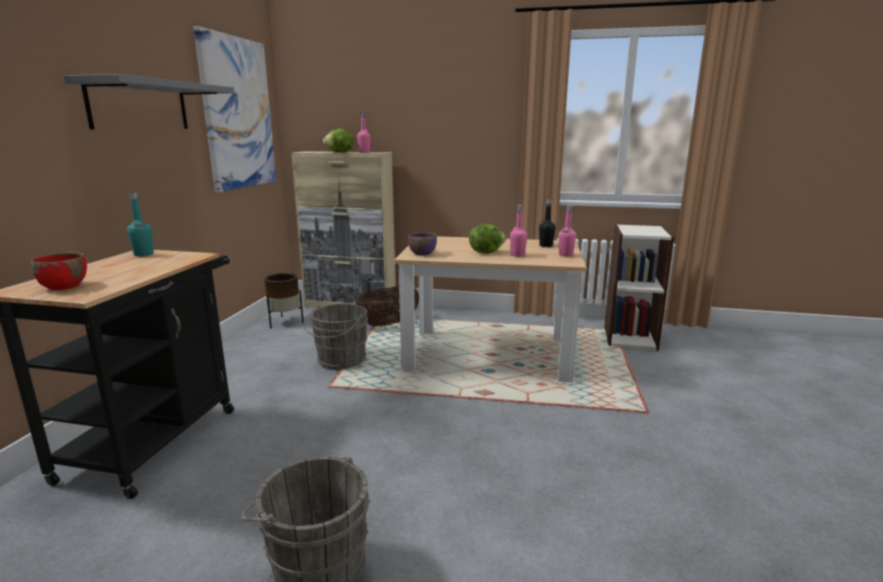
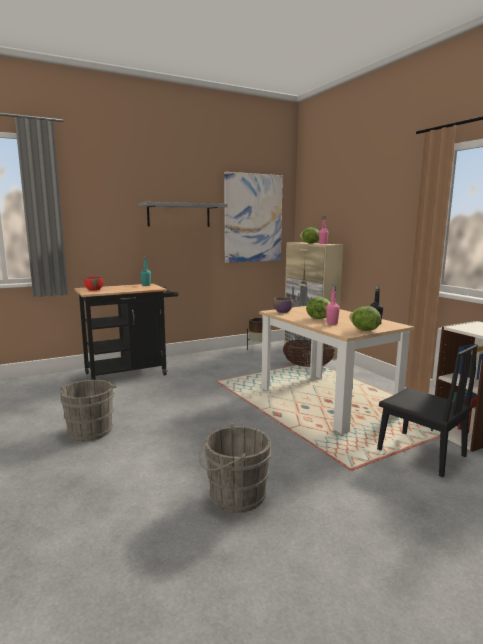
camera: 50 degrees right, 5 degrees down
(339, 361) = (244, 373): grey bucket -> grey bucket (233, 496)
(565, 255) = (364, 330): pink bottle -> lettuce
(643, 369) = (420, 453): none -> black chair

